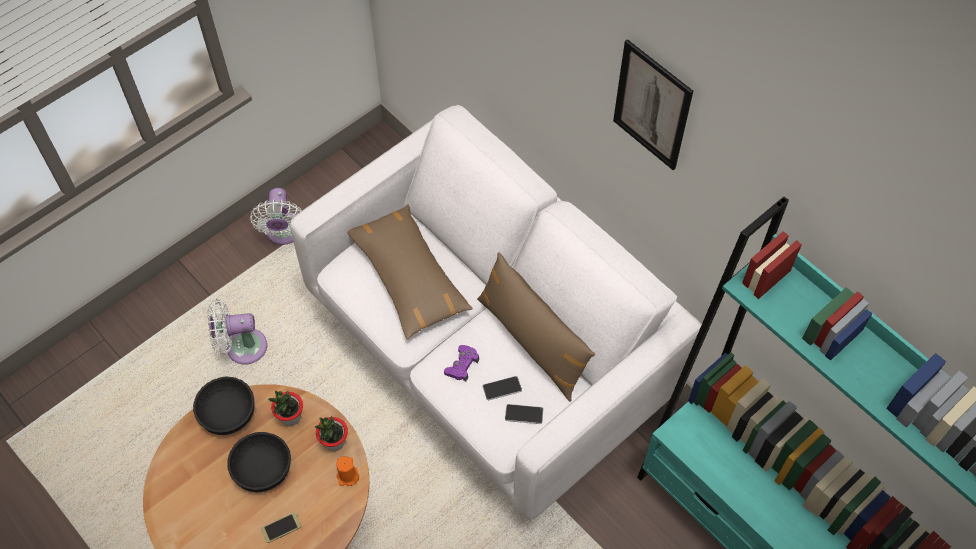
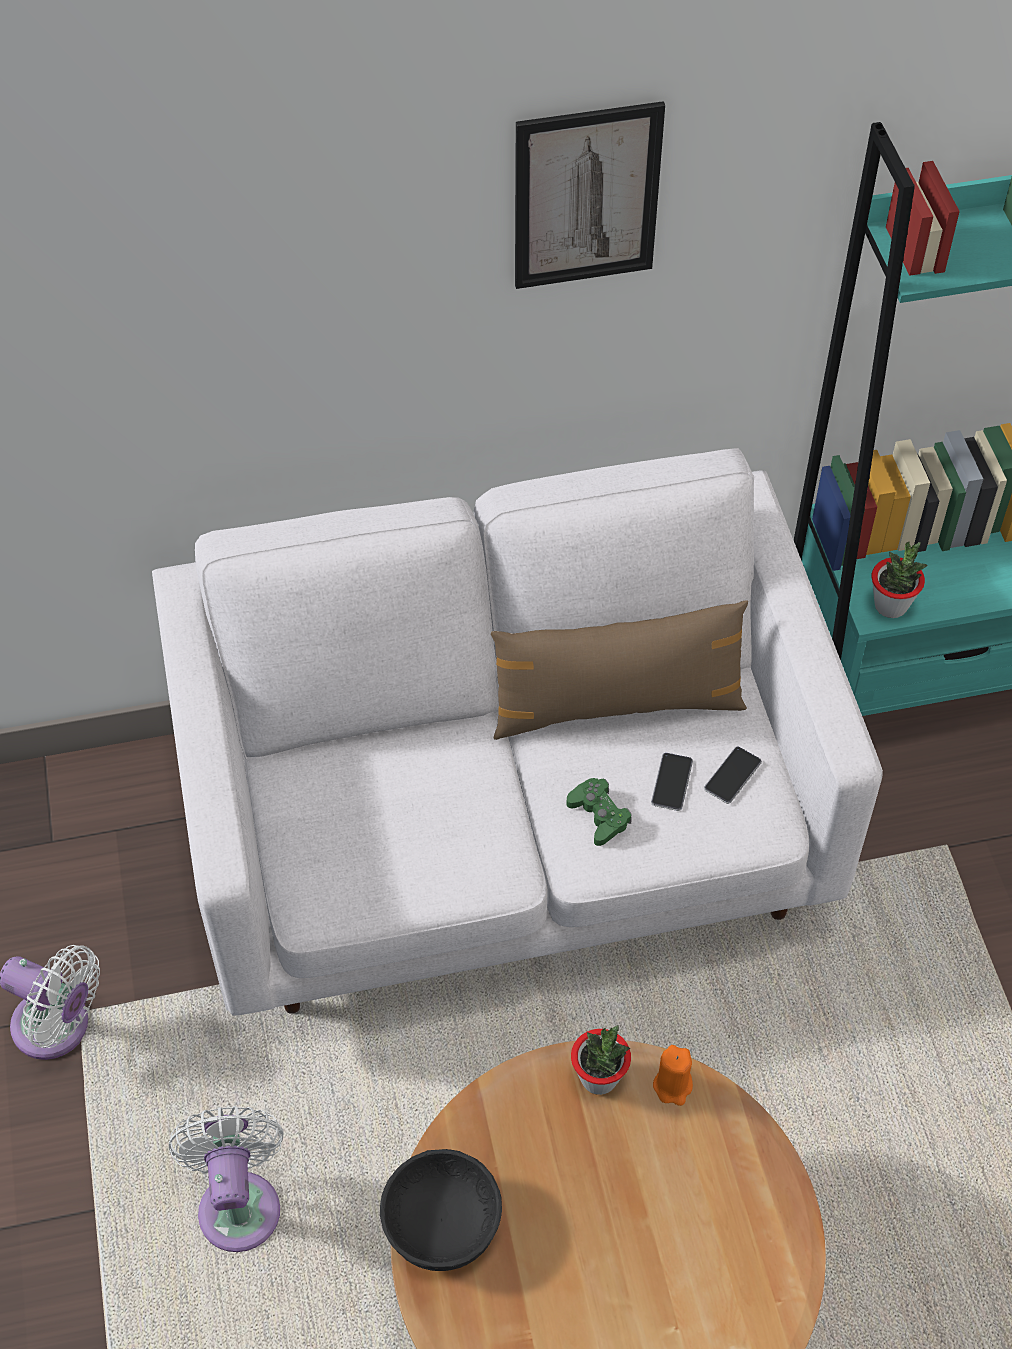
camera: 60 degrees left, 5 degrees down
(241, 347) = (239, 1202): white fan -> white fan turned 150 degrees clockwise
(263, 470) = (586, 1212): black bowl -> none
(281, 527) = (709, 1230): phone -> none
(290, 417) = (511, 1124): potted plant -> potted plant (891, 606)
(408, 277) = (390, 812): brown pillow -> none
(462, 365) = (599, 815): purple game controller -> green game controller

